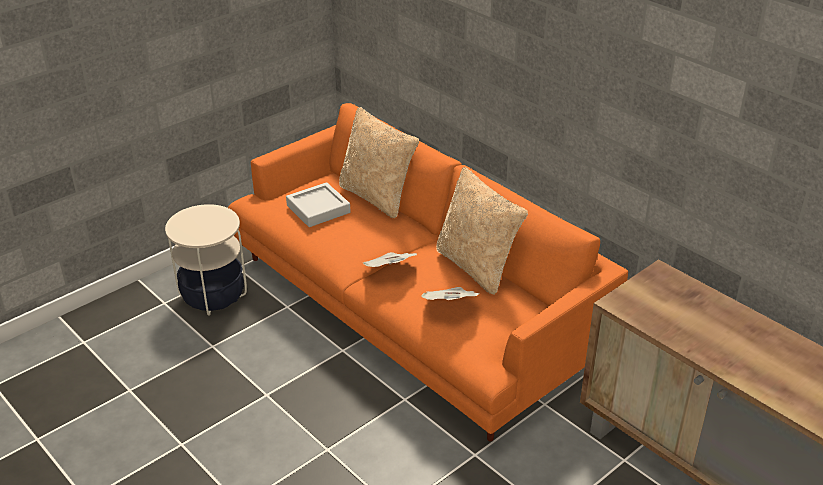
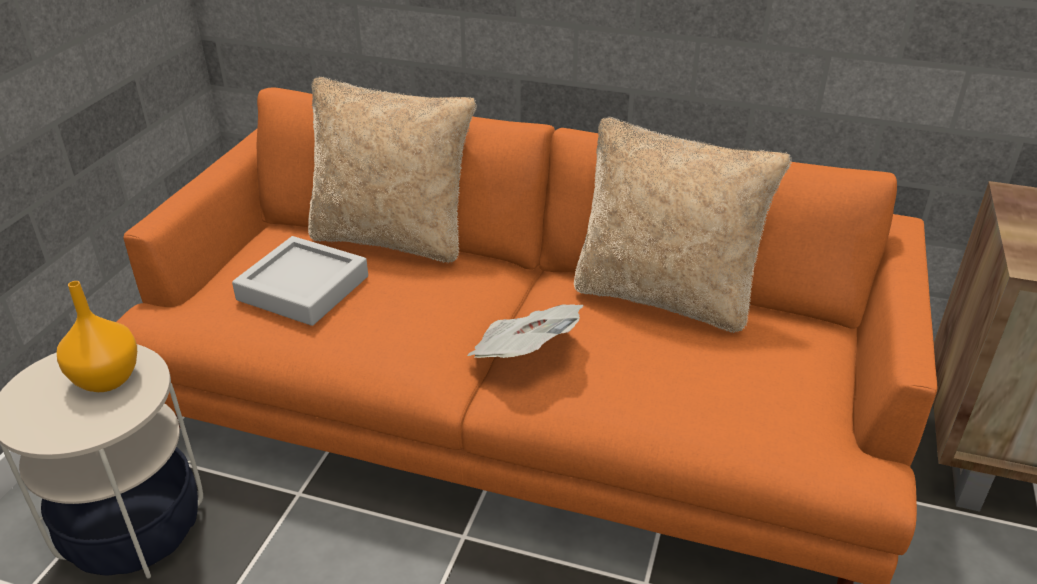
camera: 30 degrees left, 0 degrees up
(214, 222) = (107, 380): none -> orange vase
(450, 306) = (694, 378): newspaper -> none

